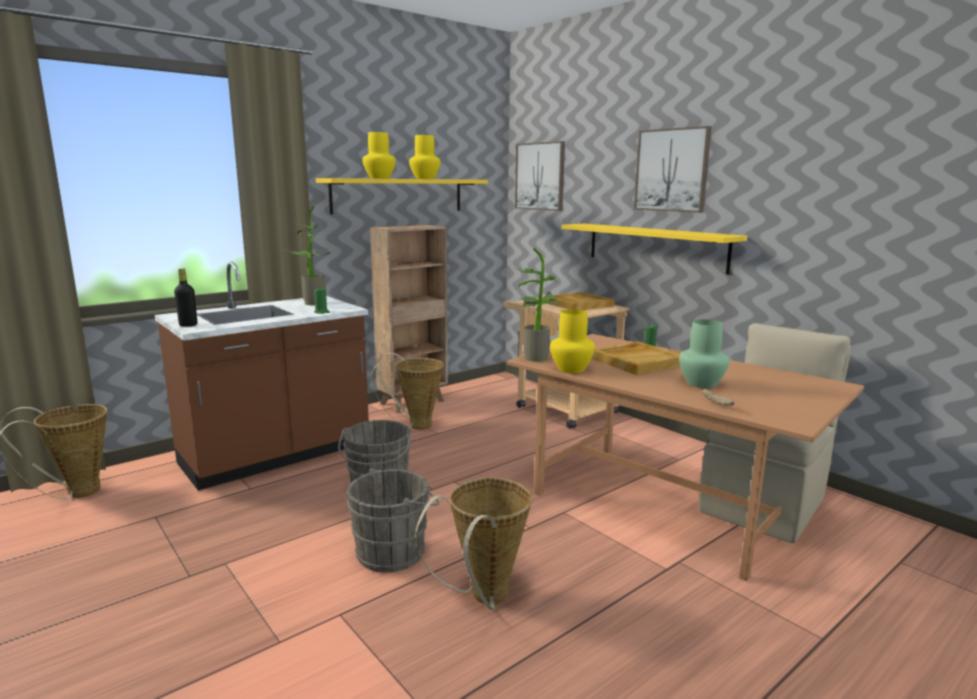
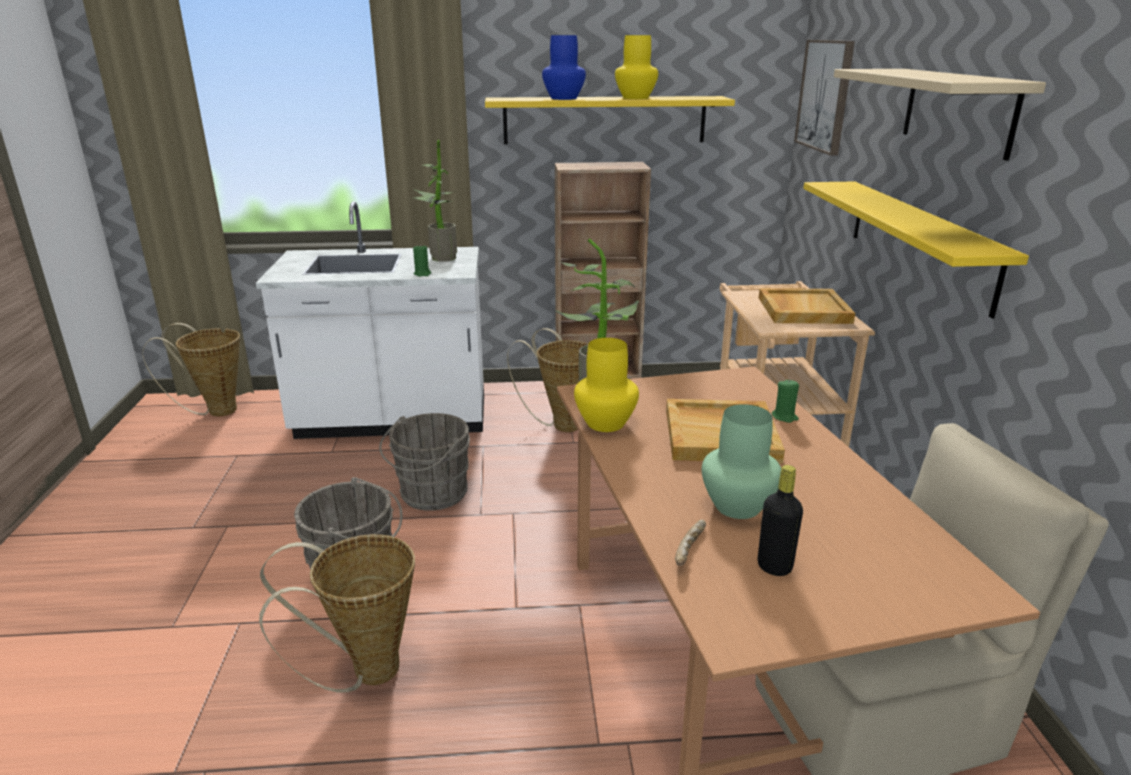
camera: 35 degrees right, 10 degrees up
(188, 325) = (282, 270): black bottle -> black bottle (774, 567)
(276, 456) = (392, 421): brown counter -> white counter
(380, 178) = (563, 98): yellow vase -> blue vase
(672, 170) = (958, 110): picture -> beige shelf

